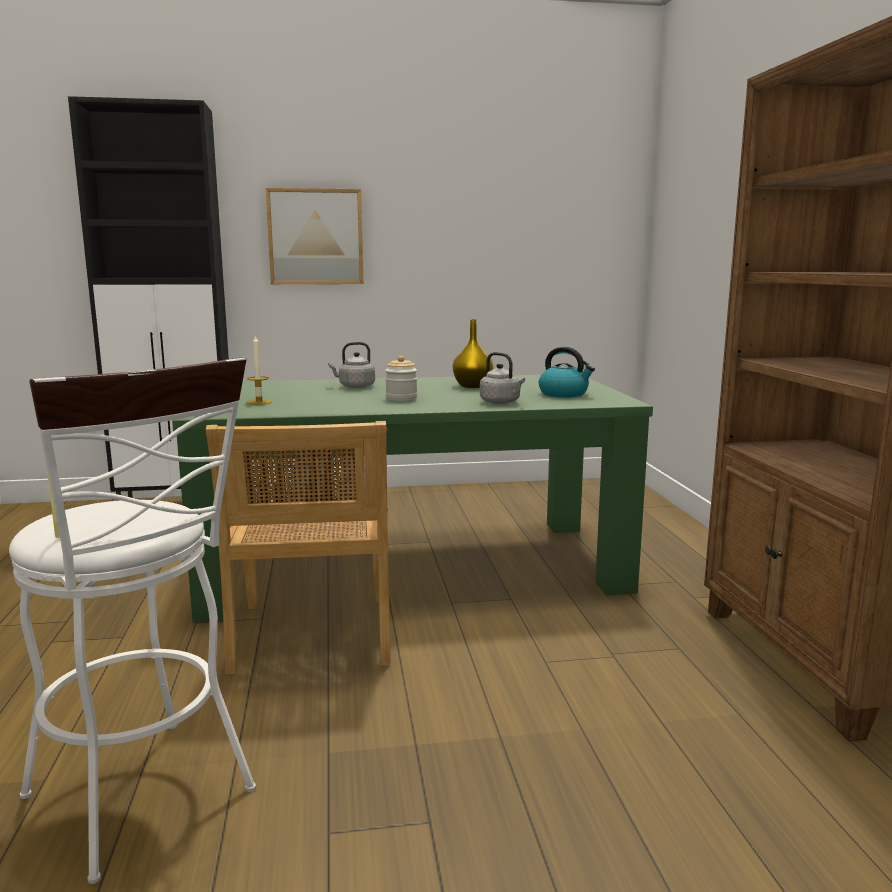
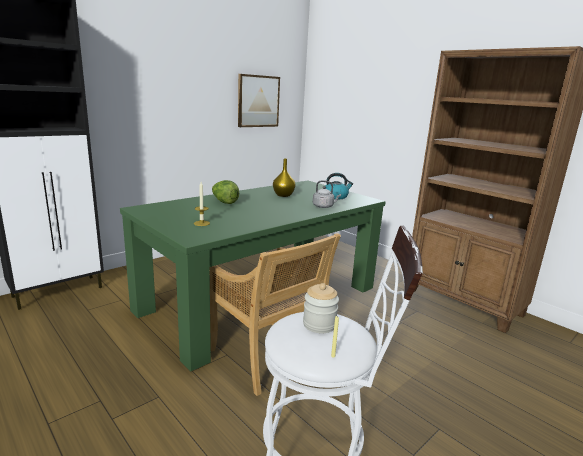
camera: 35 degrees left, 5 degrees up
(315, 237) = (137, 98): picture -> picture (258, 101)
(355, 386) = (224, 202): grey kettle -> lettuce
(401, 398) = (272, 209): jar -> jar (319, 324)

